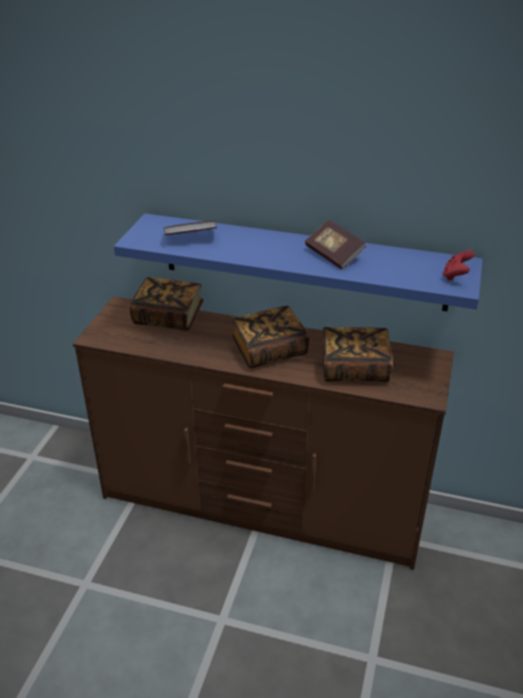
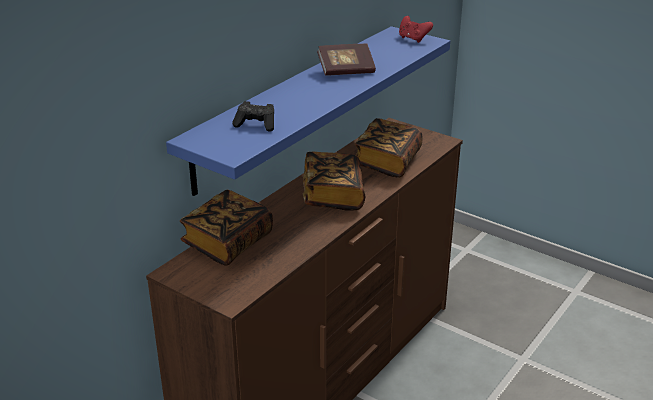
camera: 70 degrees left, 5 degrees down
(190, 238) = (256, 125): book -> black game controller

